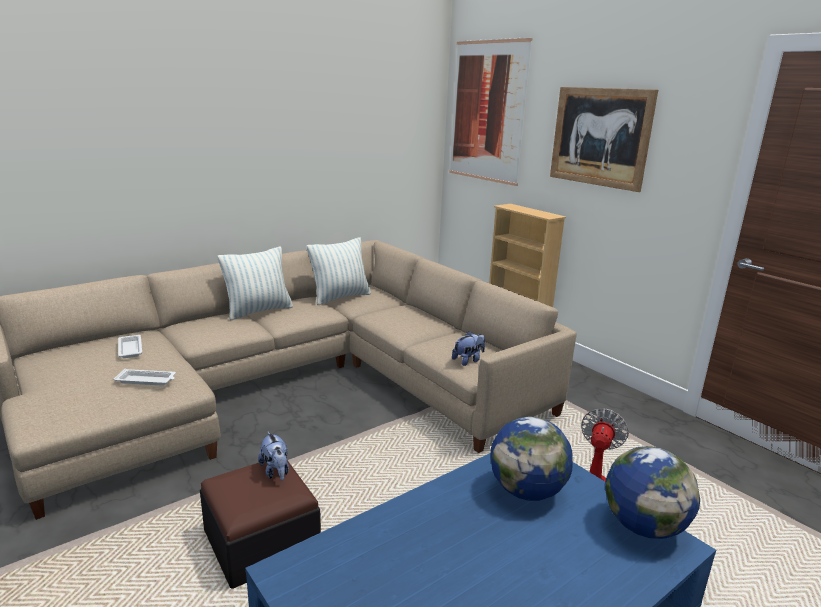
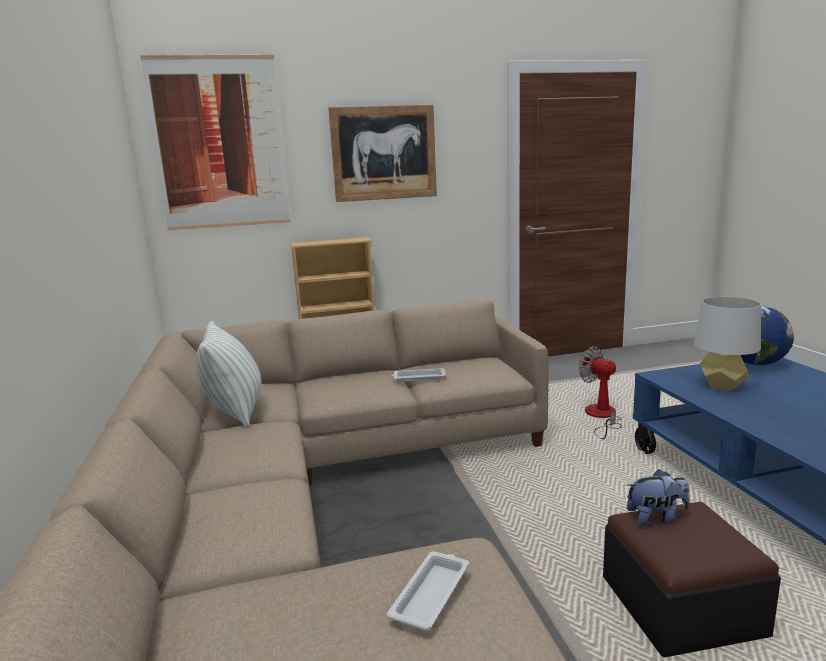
camera: 65 degrees left, 5 degrees down
(130, 349) = (264, 622): white tray -> white tray (418, 378)
(258, 311) = (211, 475): pillow -> none
(468, 360) = (484, 372): plush toy -> none
(526, 491) = (722, 386): globe -> grey table lamp

